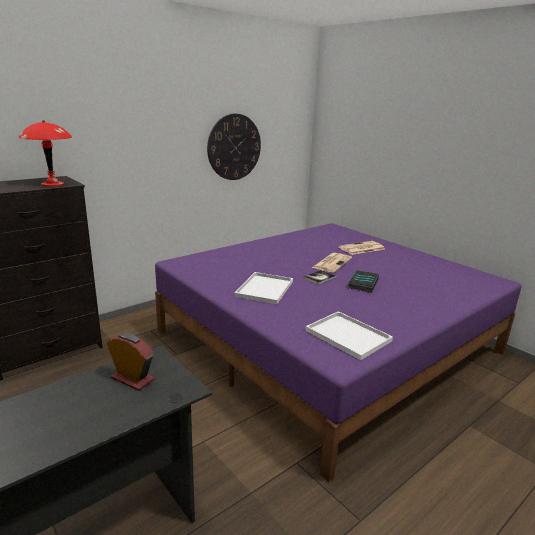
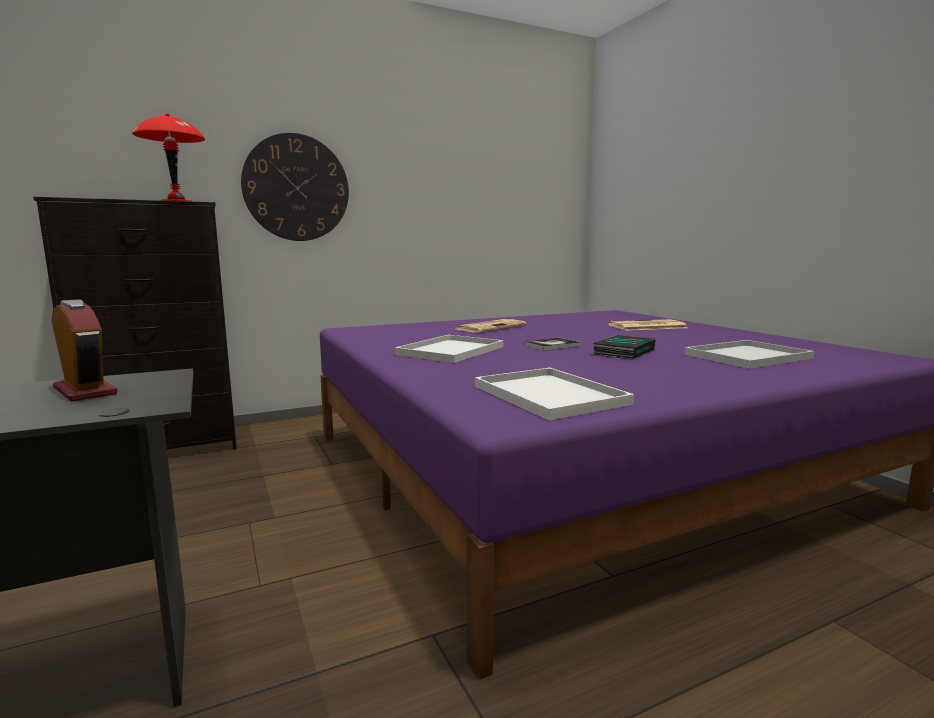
camera: 15 degrees right, 10 degrees down
(234, 147) = (464, 195): wall clock -> wall clock (296, 188)
(332, 263) = (585, 335): newspaper -> newspaper (490, 327)
(427, 284) = (747, 356): none -> white tray

